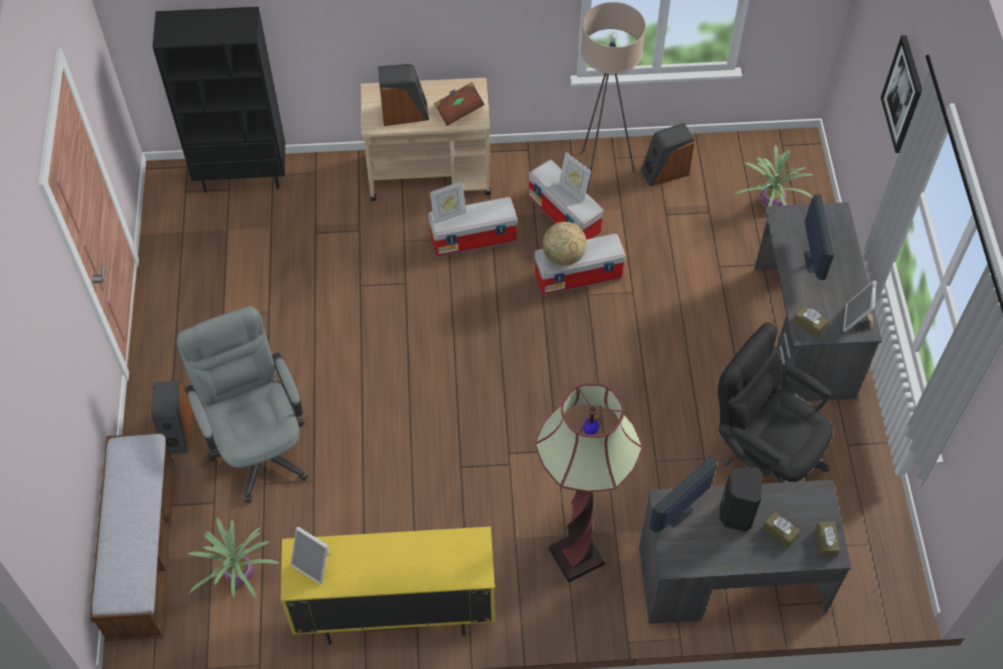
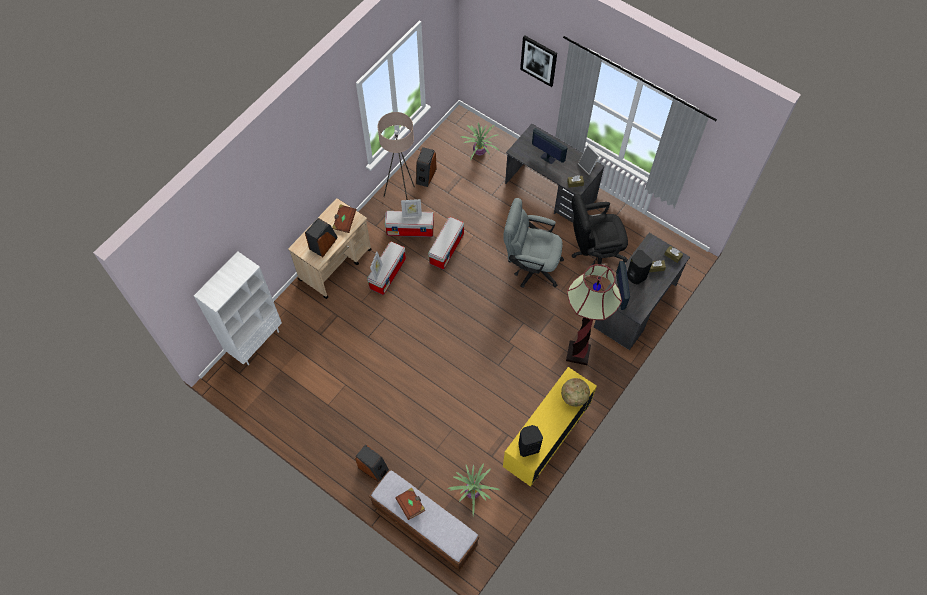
camera: 50 degrees left, 5 degrees up
(129, 494) = (411, 505): none -> brown book
(243, 175) = (255, 341): black bookcase -> white bookcase
(258, 444) = (413, 438): grey office chair -> grey office chair (530, 266)
(314, 564) = (528, 447): picture frame -> black speaker
(563, 256) = (442, 245): globe -> globe (574, 397)

